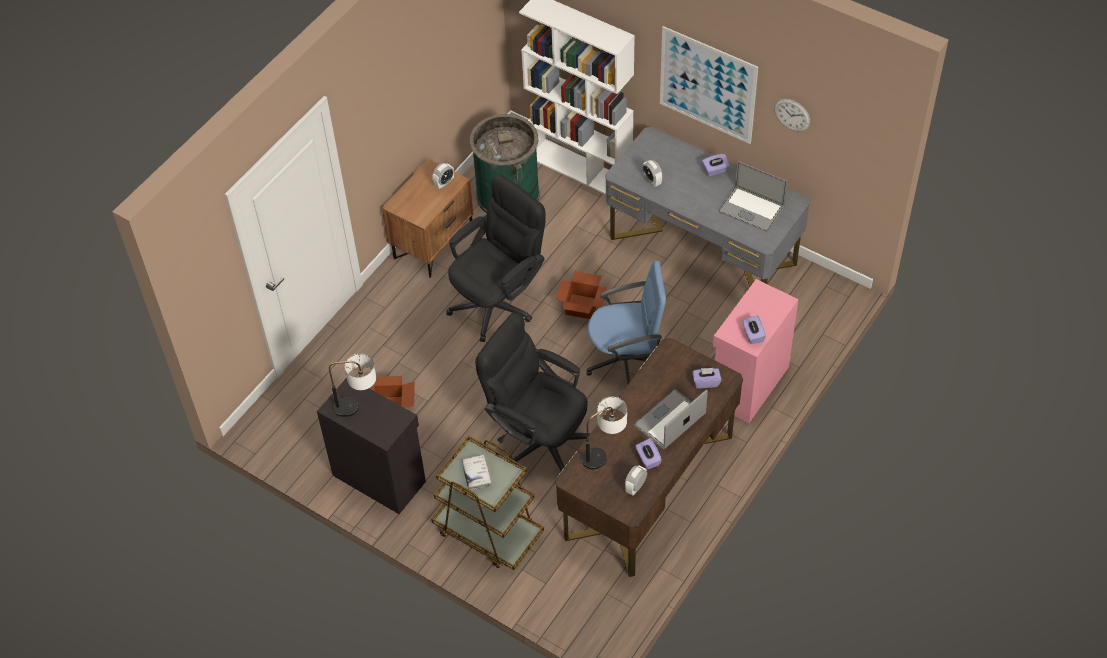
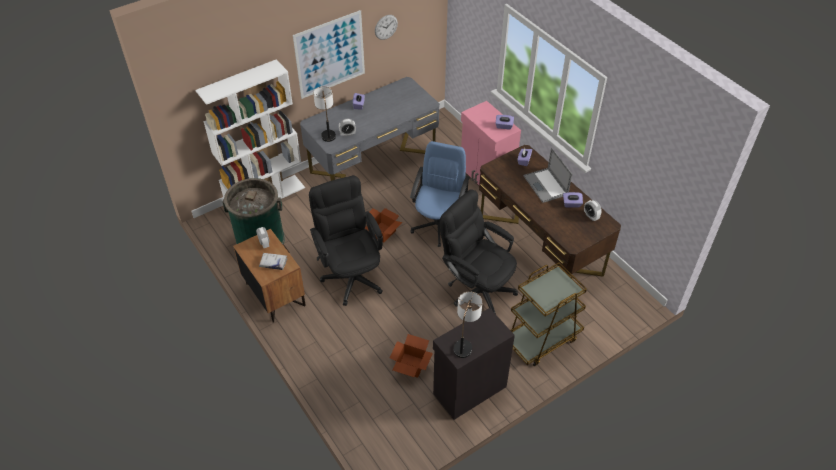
camera: 70 degrees left, 5 degrees down
(476, 474) = (550, 292): white book -> white book (273, 263)
(538, 437) = (476, 288): black office chair -> black office chair turned 75 degrees clockwise
(604, 453) = (558, 223): table lamp -> table lamp (327, 131)
(751, 209) = (400, 100): laptop -> none

